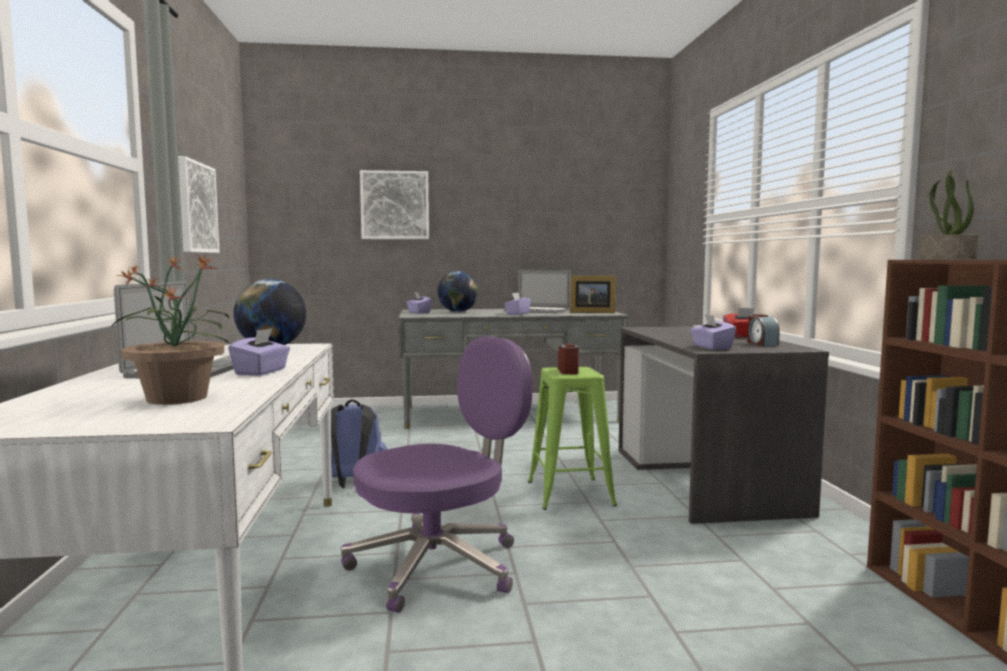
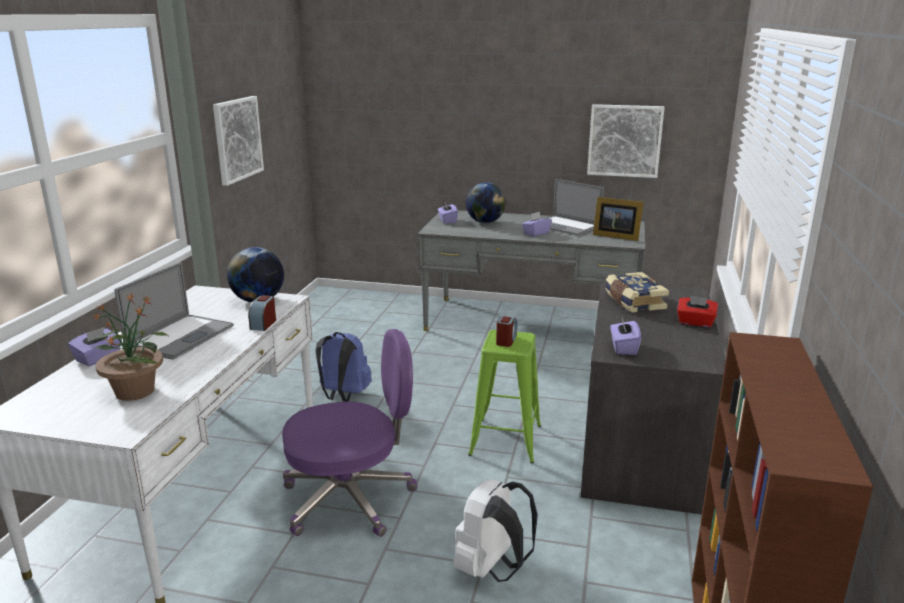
camera: 20 degrees right, 15 degrees up
(261, 372) = (215, 352): purple tissue box -> purple tissue box (99, 358)
(395, 205) = (436, 106): picture -> picture (624, 140)
(665, 597) = (491, 568): none -> white backpack
(670, 332) = (633, 302): none -> book
(761, 343) = (686, 345): alarm clock -> alarm clock (263, 324)
(946, 259) = (775, 347): potted plant -> none

